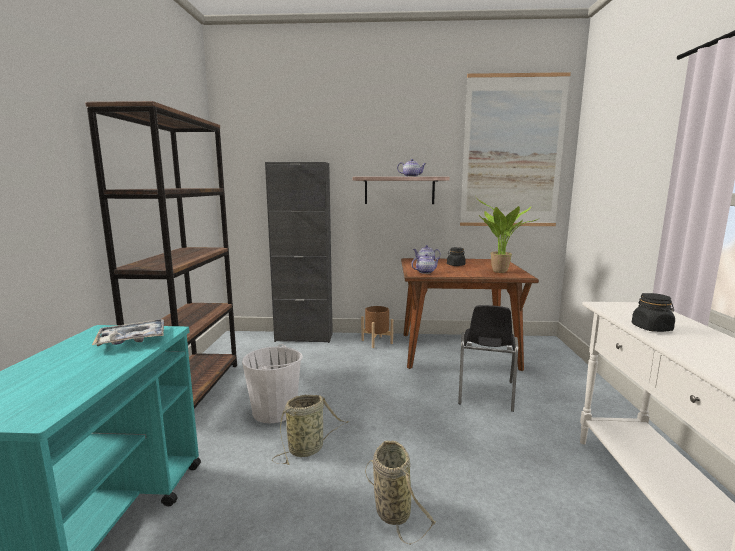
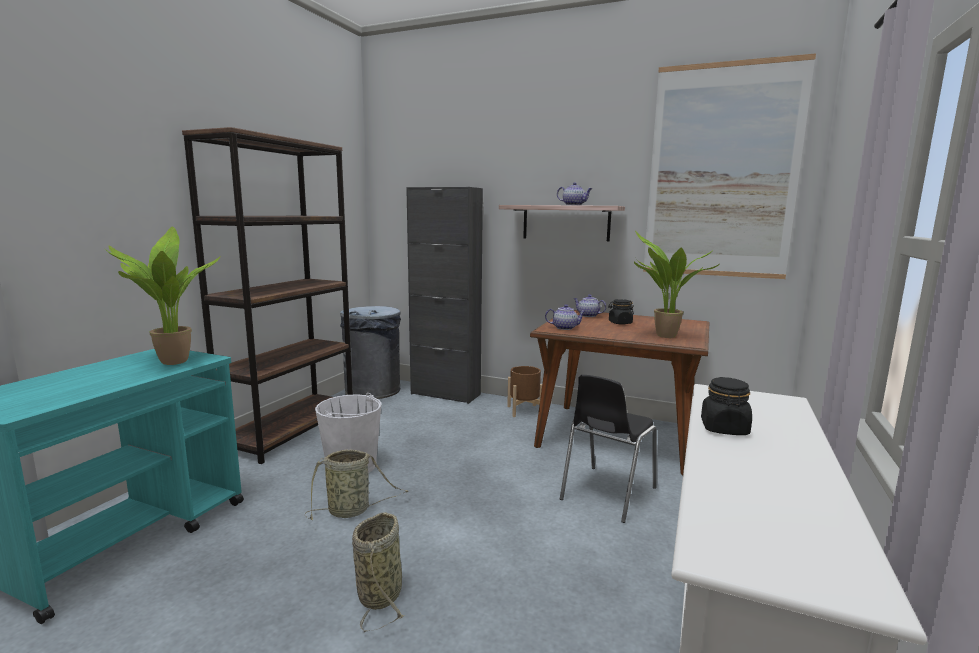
camera: 20 degrees right, 0 degrees up
(132, 339) = (170, 362): tray -> potted plant
(238, 344) = (373, 391): none -> grey trash can

